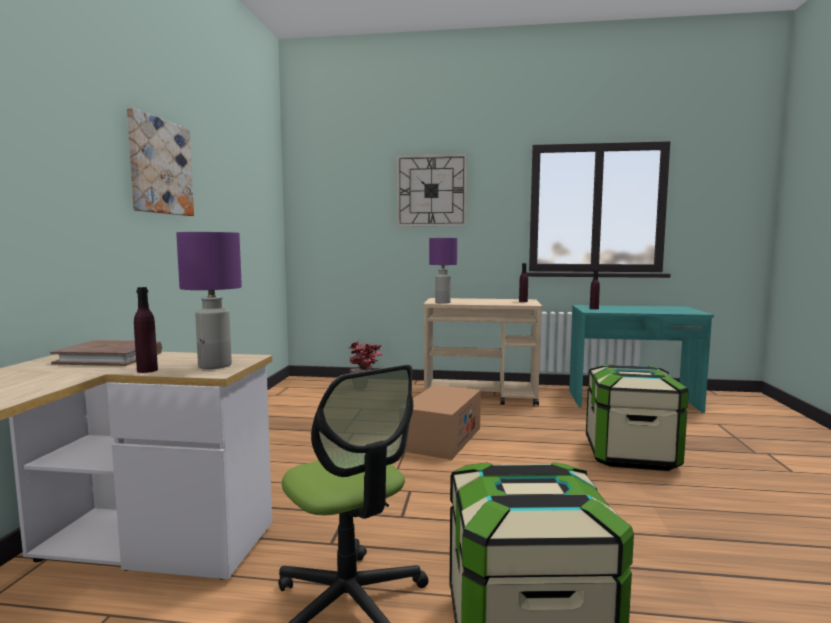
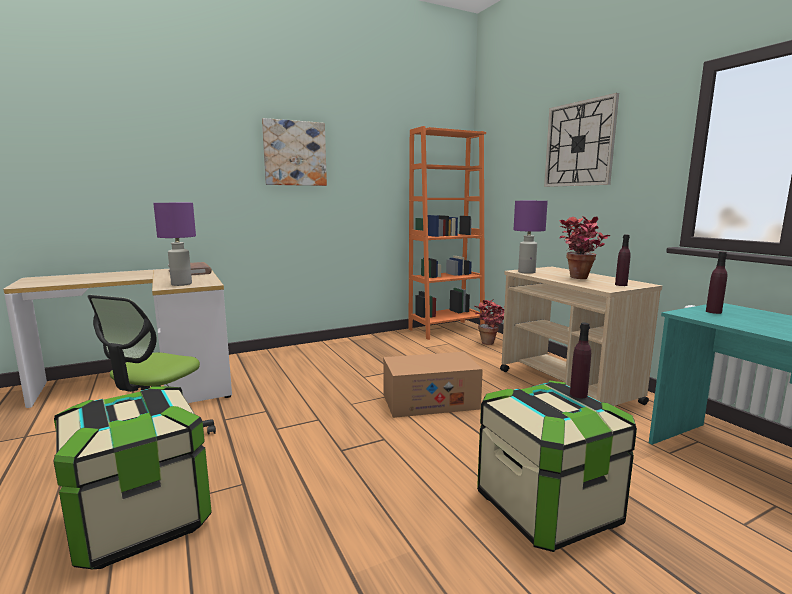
camera: 55 degrees right, 5 degrees up
(147, 370) = (163, 280): purple bottle -> purple bottle (578, 394)
(297, 388) = (446, 330): none -> orange bookcase
(490, 302) = (578, 279): none -> potted plant

